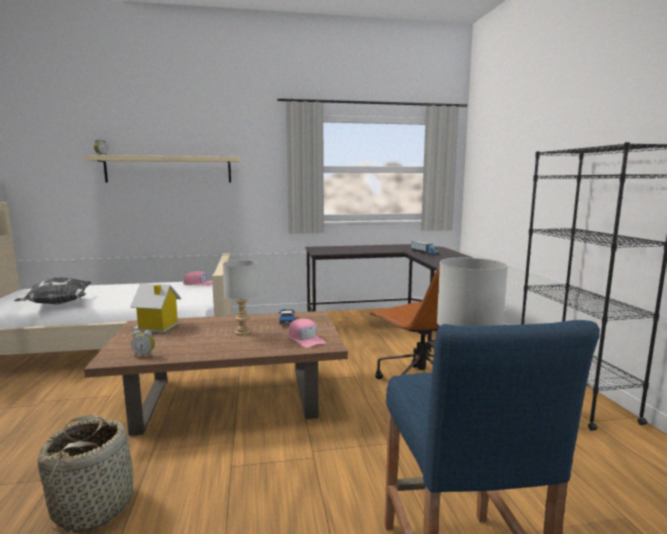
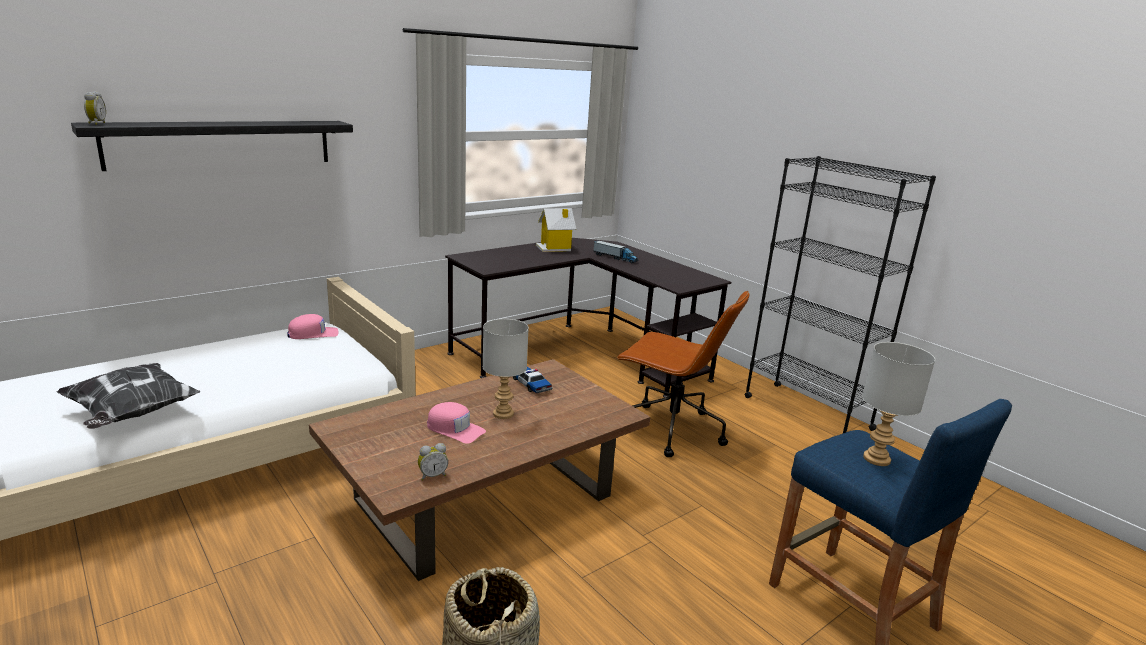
camera: 30 degrees left, 10 degrees up
(157, 327) = (375, 427): toy house -> toy house (555, 248)
(169, 169) = (222, 144): beige shelf -> black shelf
(305, 339) = (587, 409): pink cap -> pink cap (455, 429)

